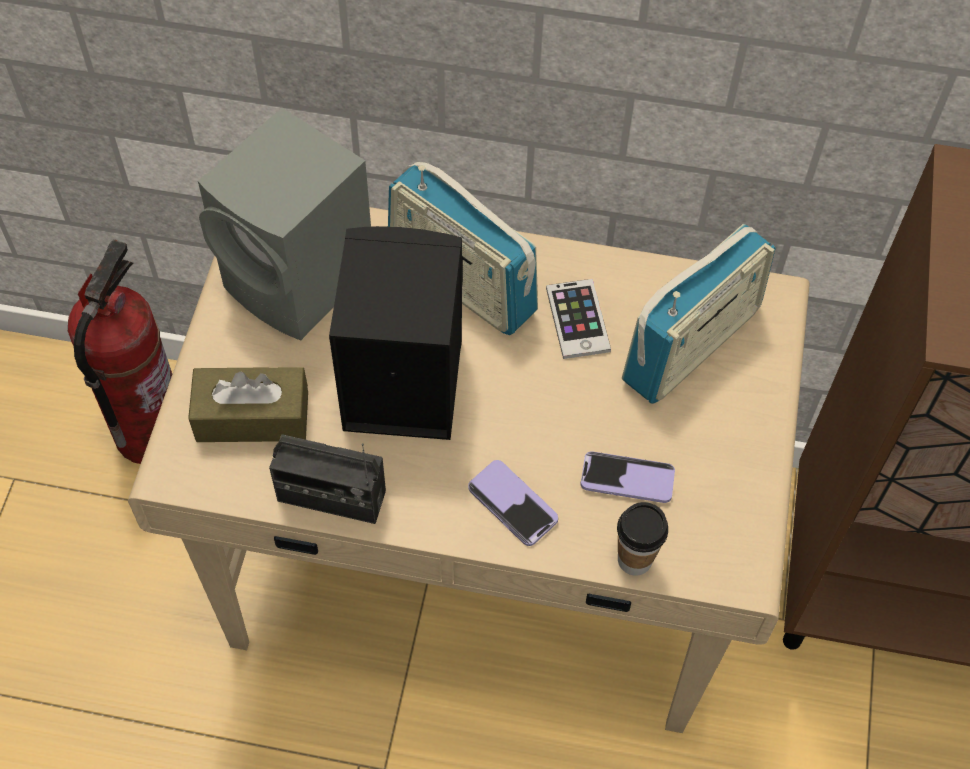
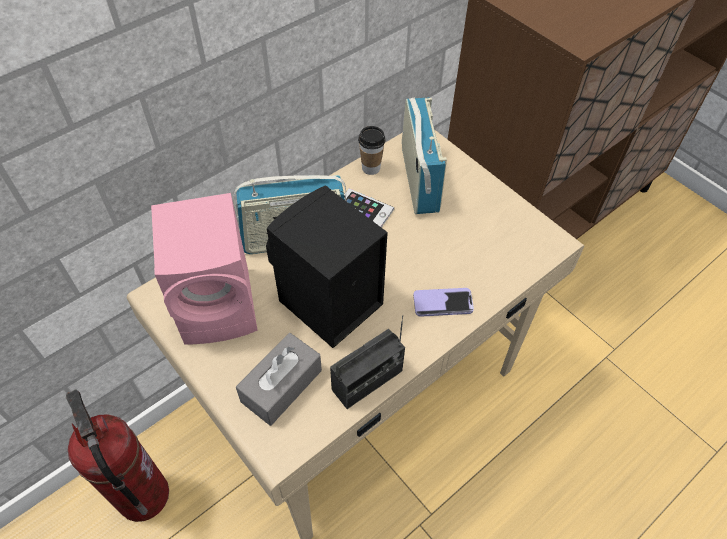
camera: 50 degrees left, 5 degrees down
(252, 416) = (281, 386): brown tissue box -> grey tissue box
(302, 282) = (221, 305): grey speaker -> pink speaker
(627, 478) = (468, 249): phone -> none
(634, 559) = (514, 275): cup -> cup (371, 168)

